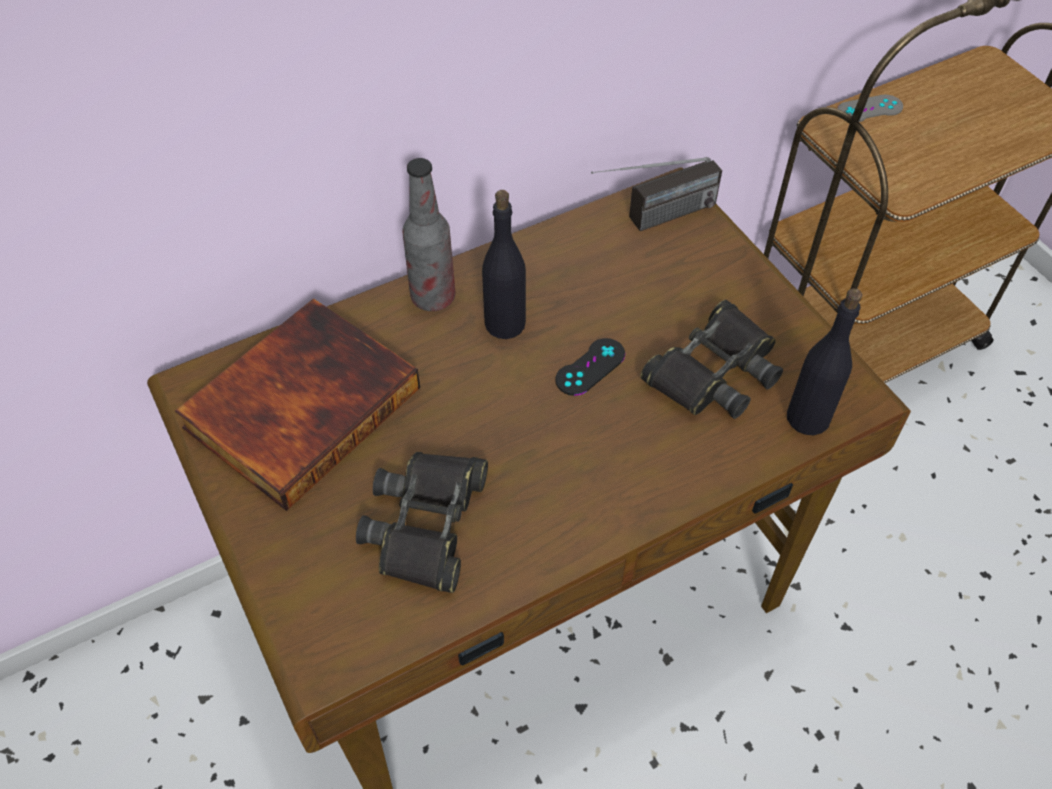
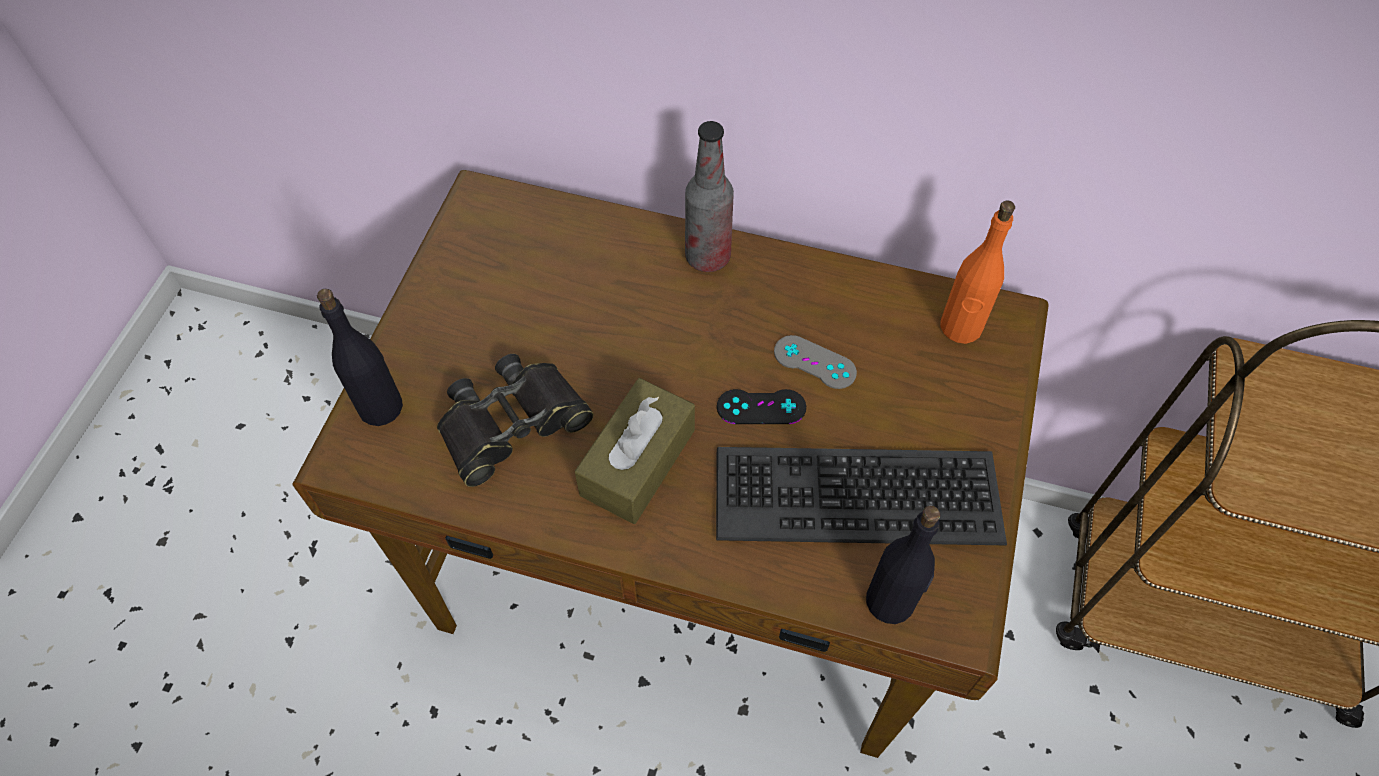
camera: 45 degrees right, 5 degrees up
(301, 404) = (529, 266): book -> none
(504, 323) = (737, 319): black bottle -> black bottle (381, 406)
(552, 471) = (638, 462): none -> brown tissue box
(653, 220) = (960, 327): radio -> orange bottle
(714, 371) = (857, 494): black binoculars -> keyboard
(869, 109) = (1317, 381): grey game controller -> grey game controller (814, 362)

